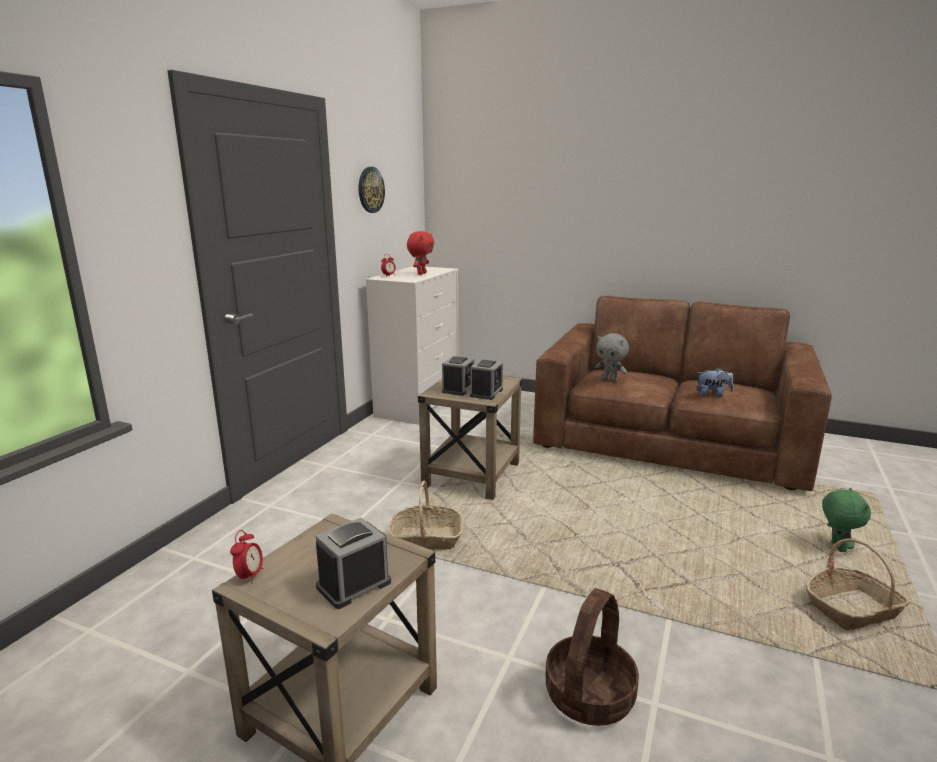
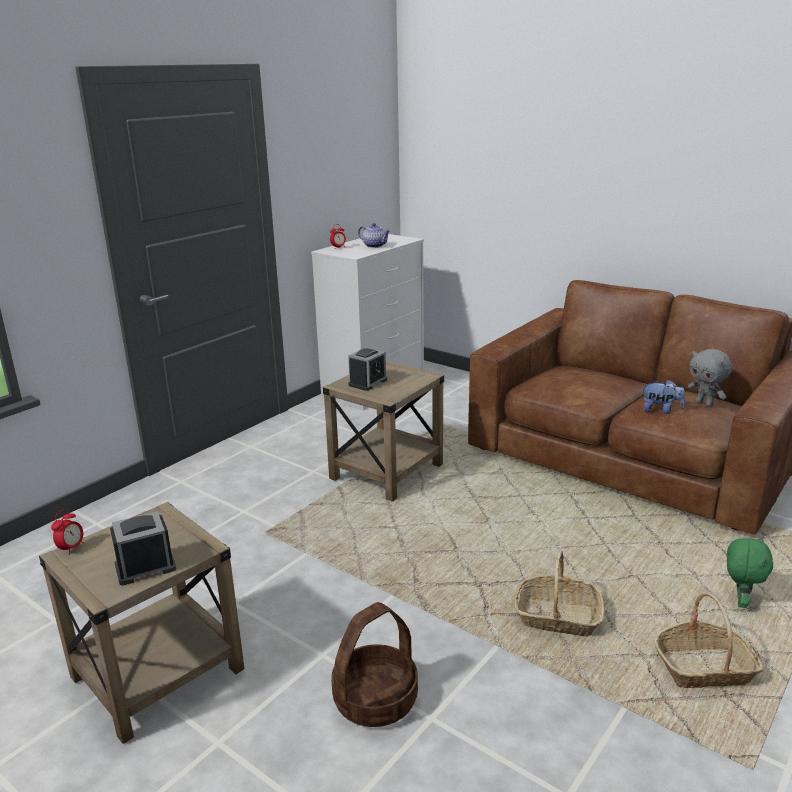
camera: 15 degrees right, 5 degrees up
(370, 190) = (320, 154): wall clock -> none
(421, 273) = (375, 246): red plush toy -> teapot
(426, 539) = (306, 533): basket -> basket (557, 617)
(486, 393) = (392, 389): alarm clock -> none
(610, 380) = (554, 382): grey plush toy -> grey plush toy (705, 404)

